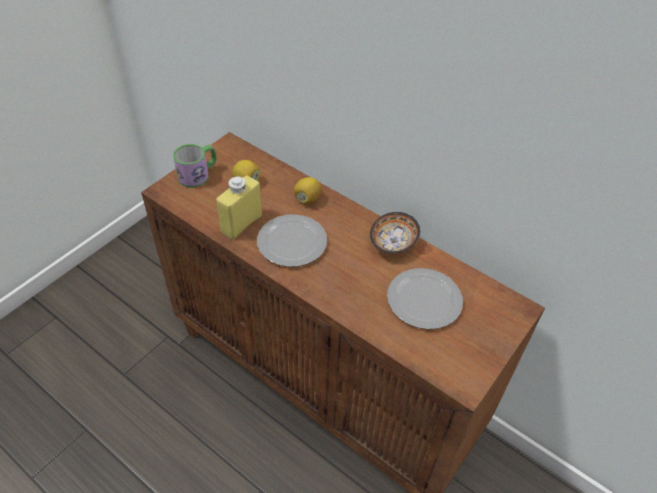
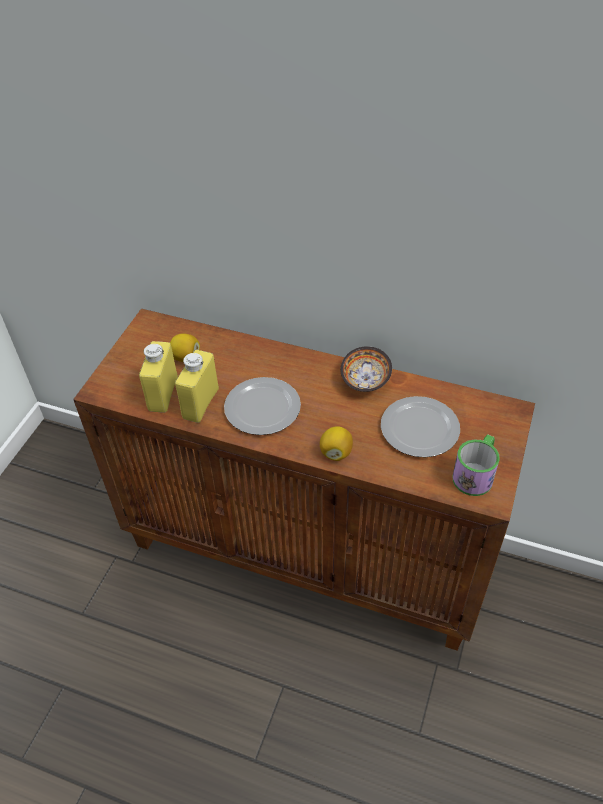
camera: 15 degrees left, 0 degrees up
(198, 174) = (128, 363): mug -> mug (475, 474)
(214, 207) = (163, 394): none -> yellow bottle
(307, 199) = (258, 359): lemon -> lemon (336, 452)

